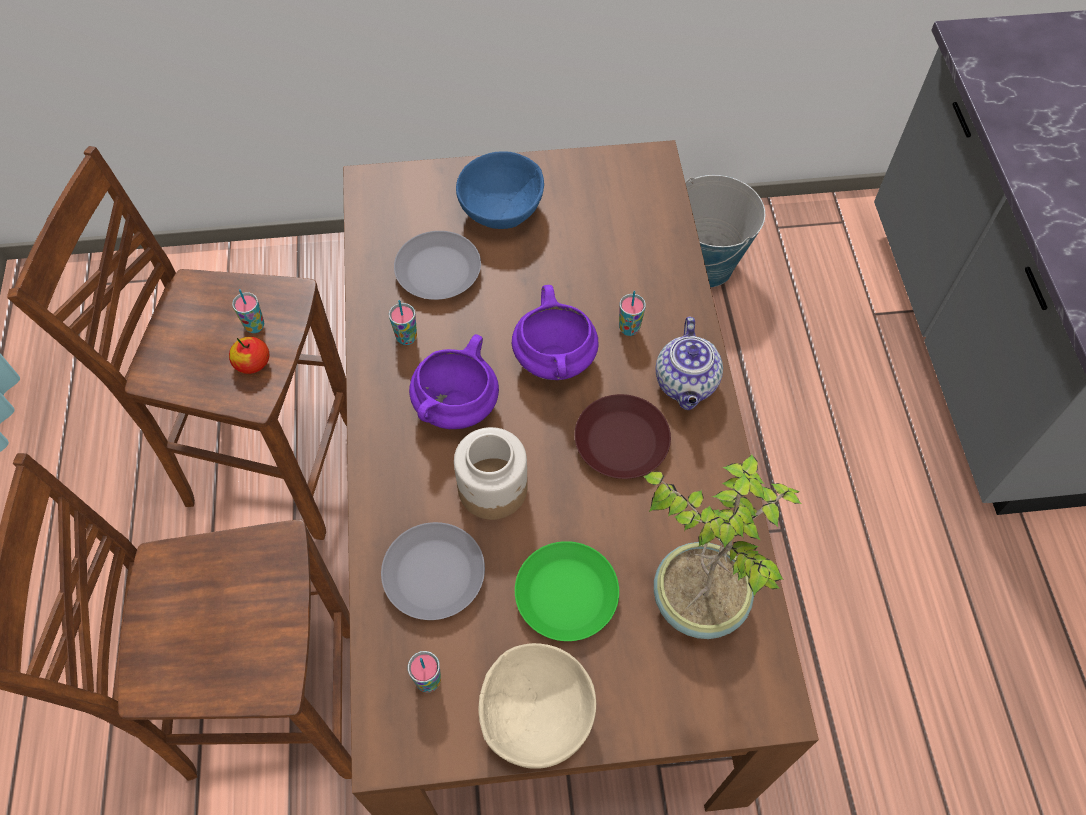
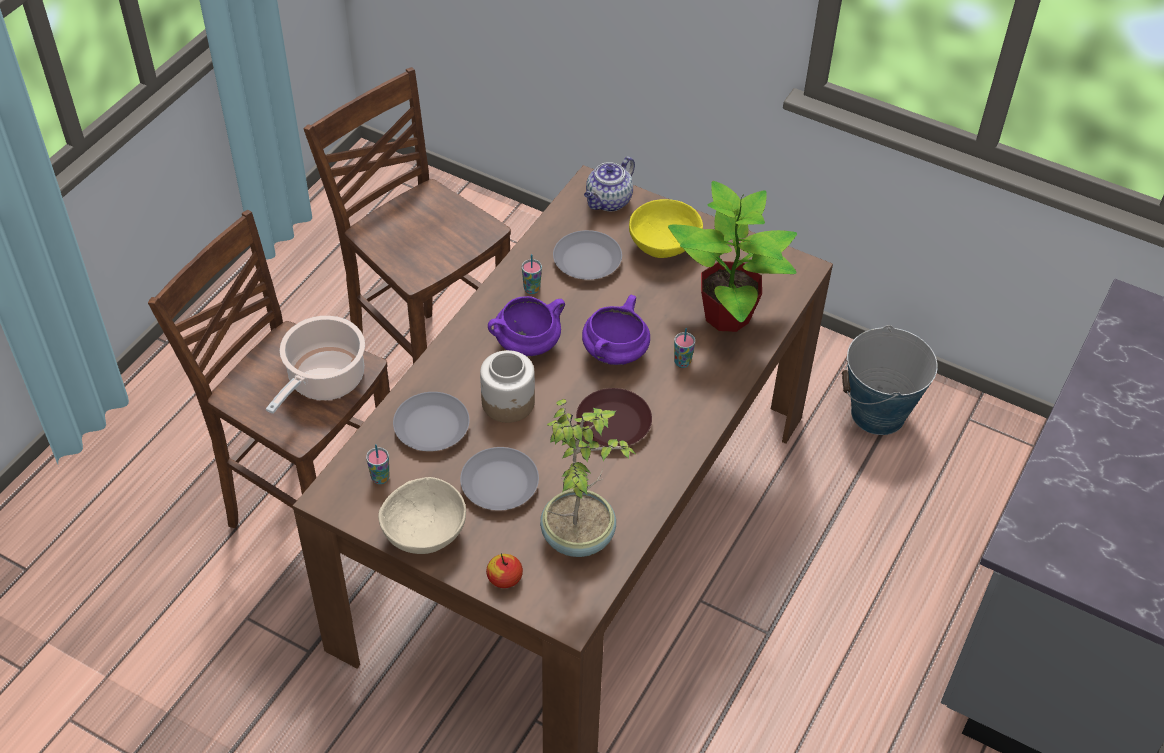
camera: 35 degrees right, 10 degrees down
(247, 592) = (323, 380): none -> cooking pot
(252, 363) = (431, 257): apple -> apple (504, 578)
(255, 326) = (450, 236): cup -> none
(502, 210) = (664, 245): blue bowl -> yellow bowl
(565, 595) = (498, 484): green plate -> grey plate
(629, 251) = (728, 316): none -> potted plant
(686, 384) = (689, 416): teapot -> teapot (608, 202)

